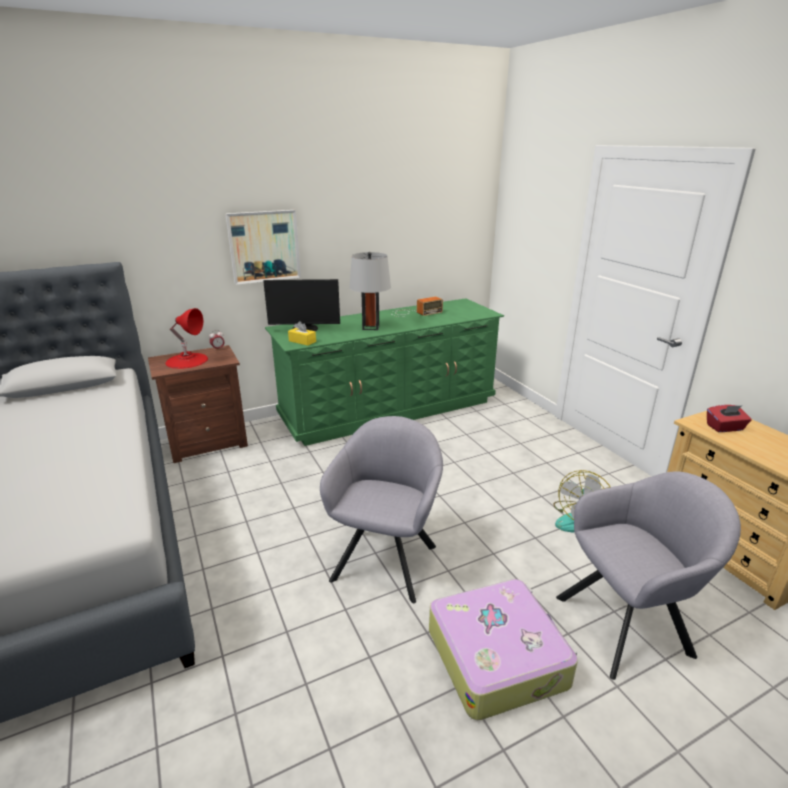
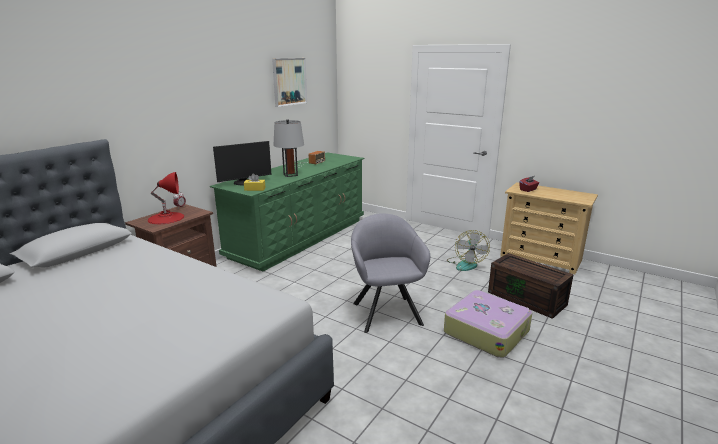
camera: 30 degrees left, 5 degrees down
(264, 246) = (205, 121): picture -> picture (289, 81)
(629, 624) = (528, 298): grey armchair -> brown storage box

